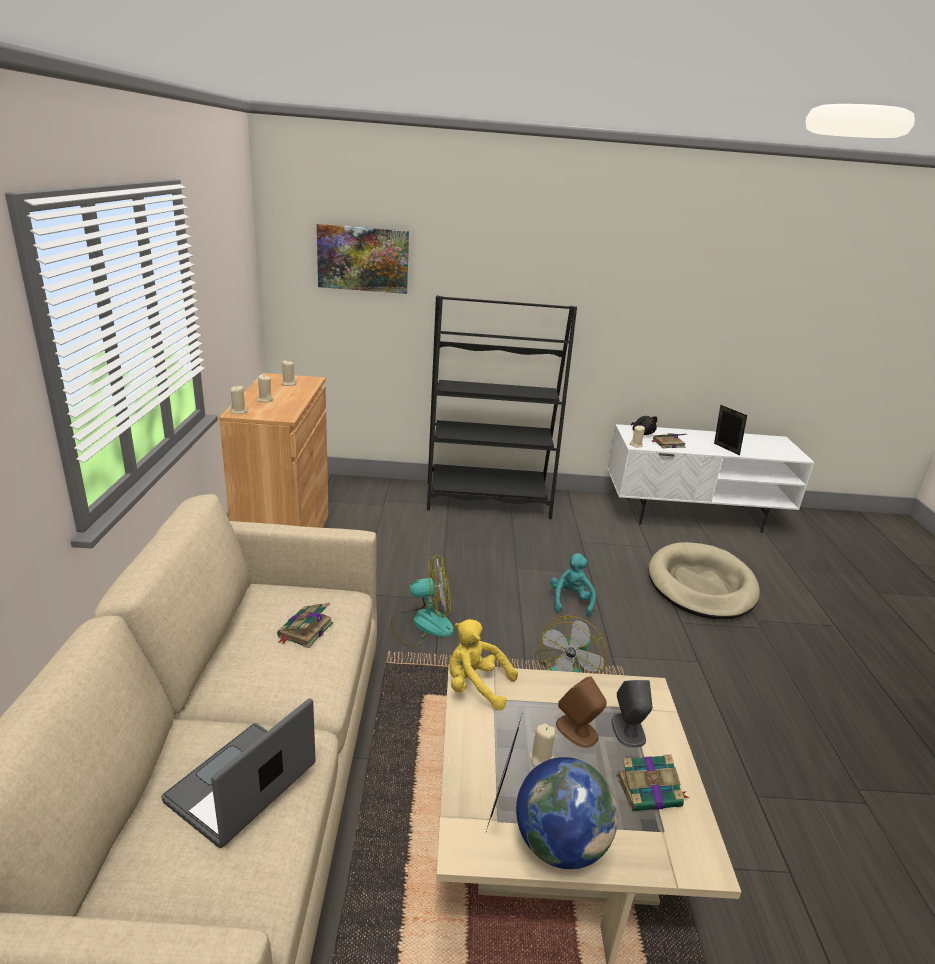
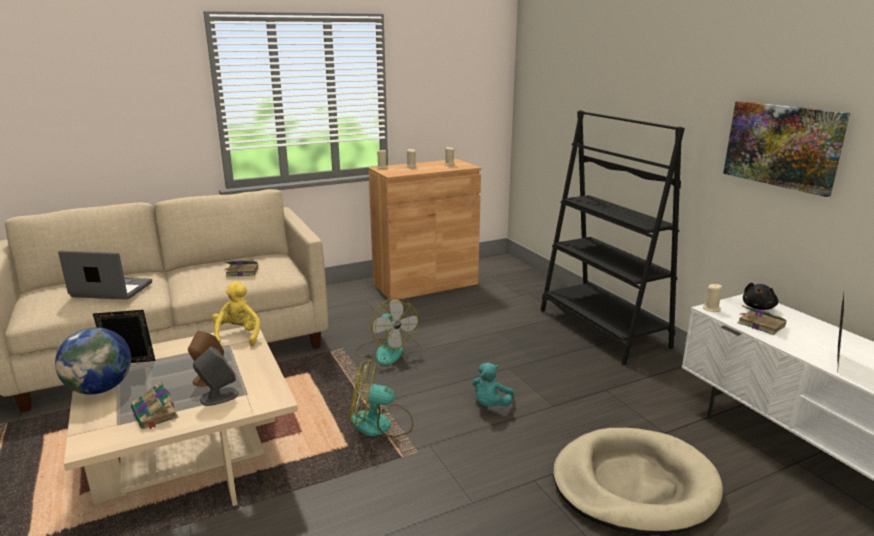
camera: 65 degrees right, 5 degrees down
(363, 259) = (564, 80): picture -> picture (782, 145)
(541, 758) = (175, 370): beige candle -> none
(570, 601) = (490, 405): turquoise plush toy -> turquoise plush toy turned 135 degrees clockwise

